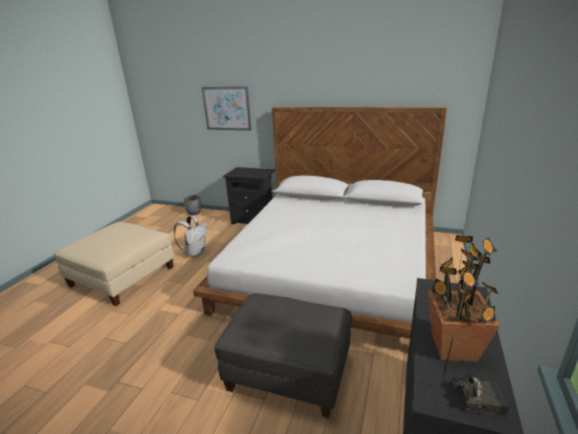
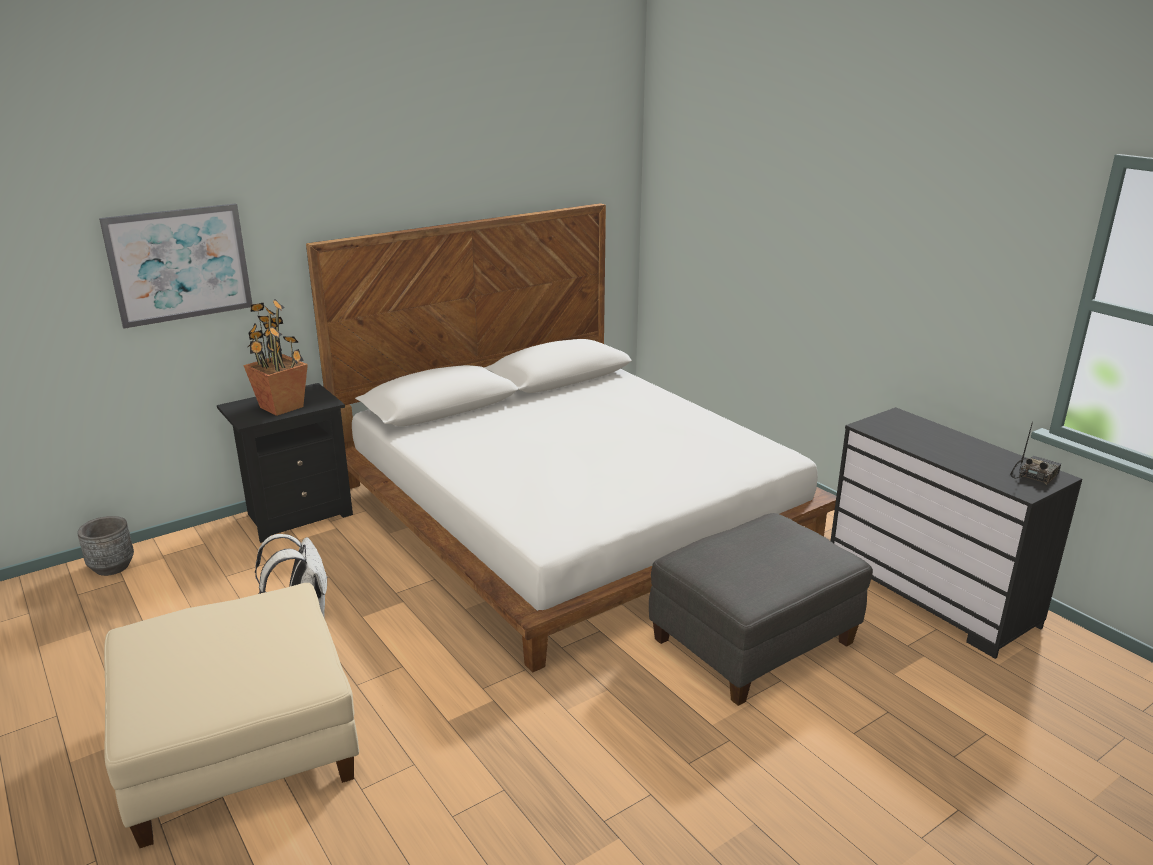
camera: 55 degrees left, 0 degrees up
(452, 347) = (969, 457): potted plant -> potted plant (281, 407)

